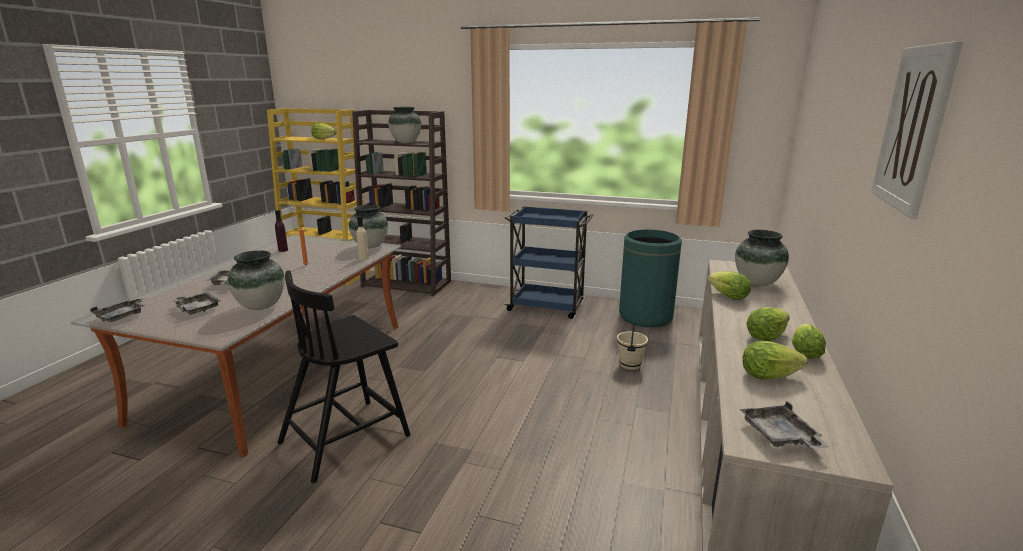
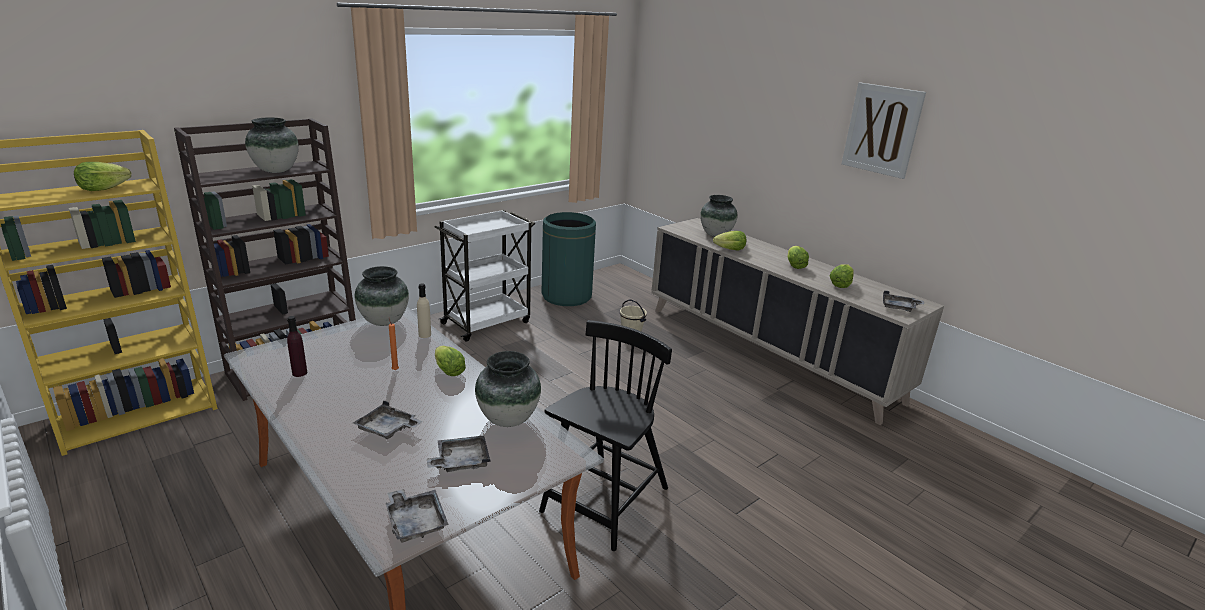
camera: 60 degrees left, 5 degrees up
(347, 437) = (604, 501): black chair -> black chair turned 135 degrees counterclockwise
(547, 307) = (487, 322): blue cart -> white cart
(804, 352) = (820, 267): lettuce -> lettuce (448, 370)

